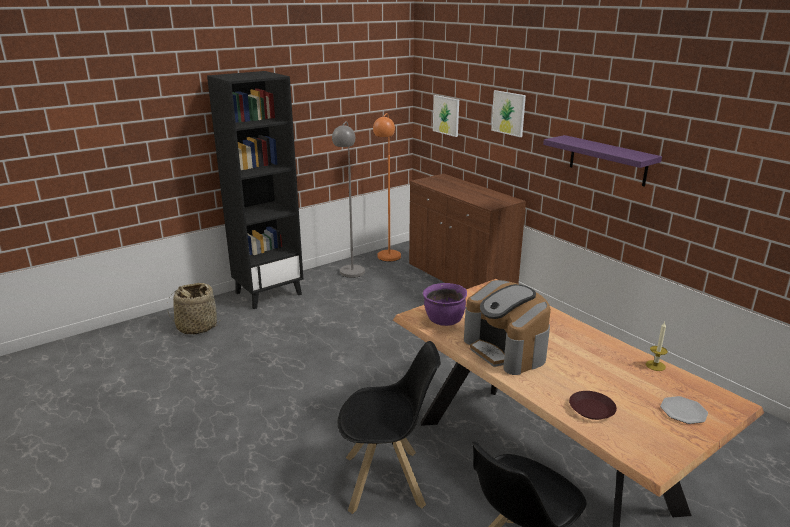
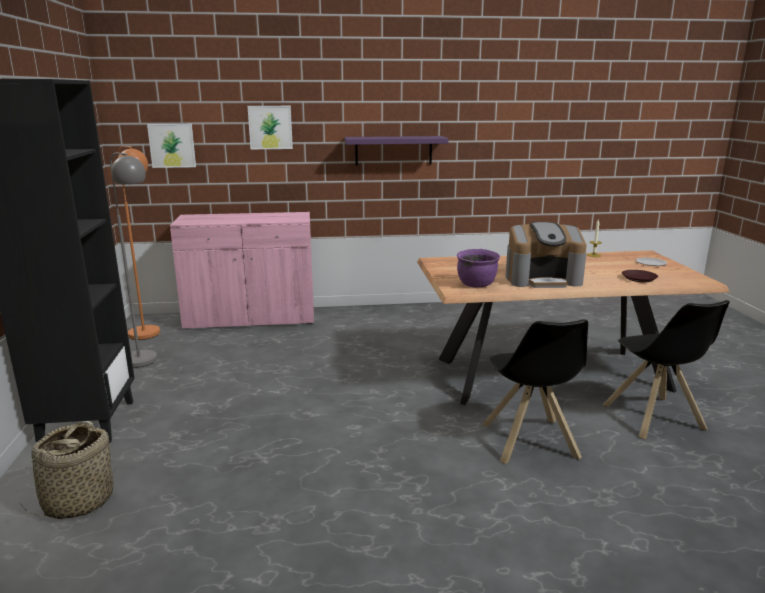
camera: 60 degrees left, 5 degrees down
(387, 480) = (530, 442): black chair -> black chair turned 150 degrees clockwise
(460, 278) = (251, 319): brown cabinet -> pink cabinet

